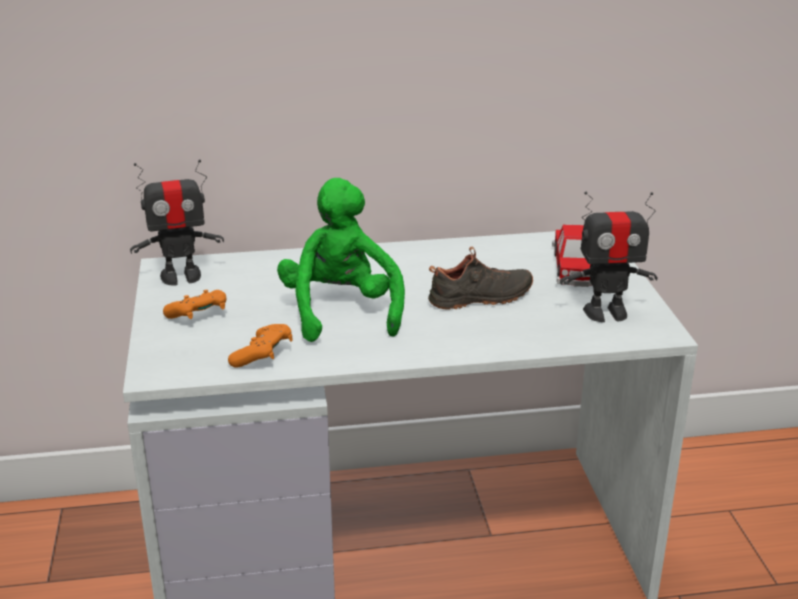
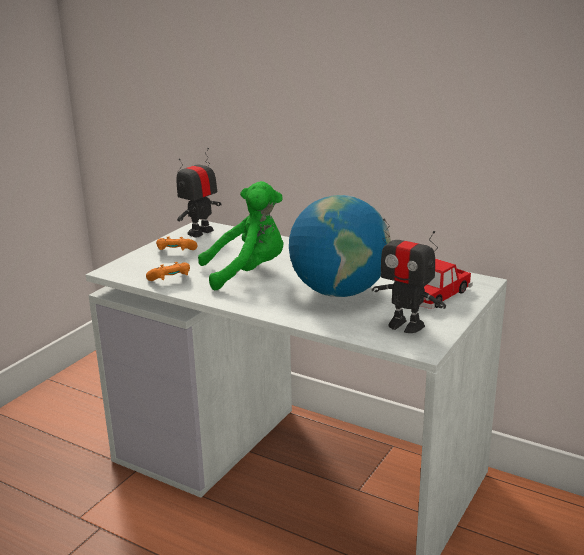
camera: 40 degrees right, 5 degrees down
(181, 276) = (200, 232): toy robot -> toy robot turned 105 degrees clockwise
(341, 311) = (247, 273): green plush toy -> green plush toy turned 45 degrees clockwise
(481, 299) = (339, 292): black shoe -> globe

